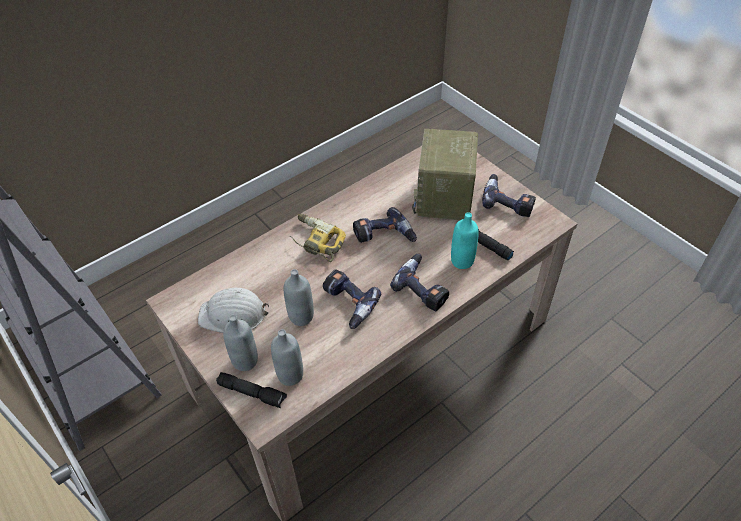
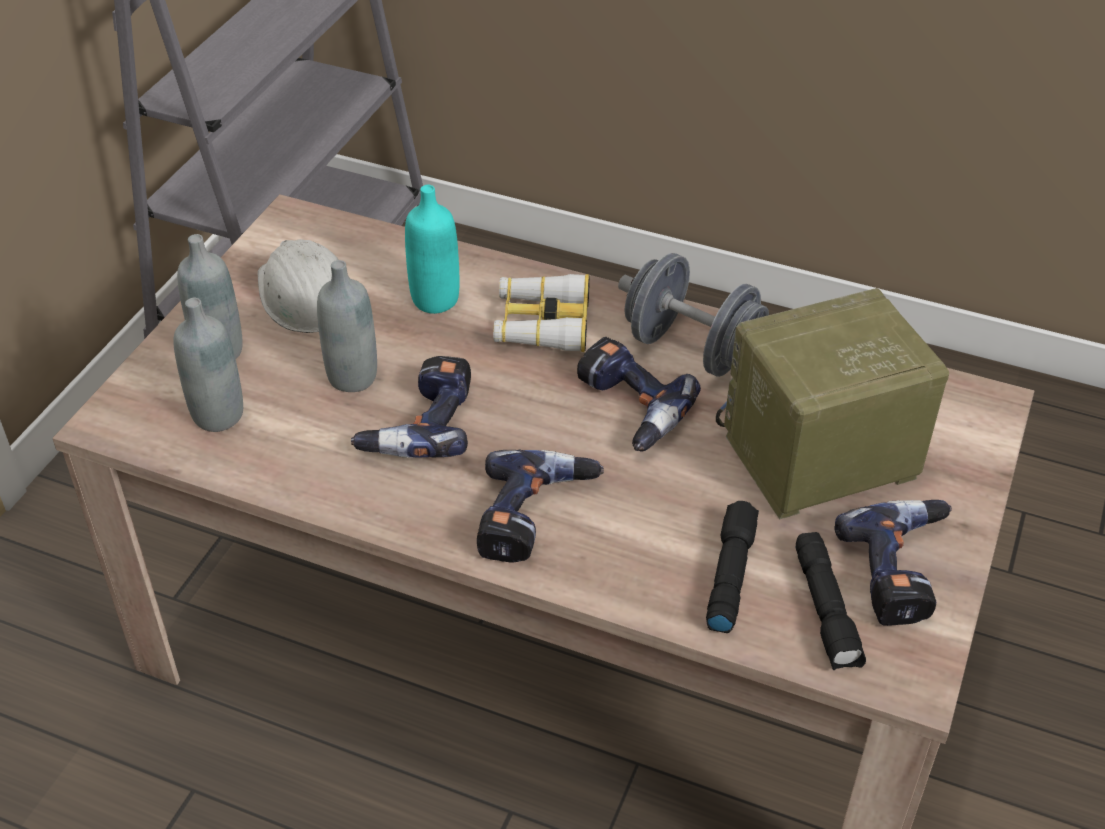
camera: 60 degrees right, 5 degrees down
(253, 393) = (159, 386): black flashlight -> black flashlight (827, 611)
(315, 241) = (542, 323): power drill -> binoculars
(365, 204) = (692, 350): none -> grey dumbbell
(462, 261) = (653, 553): turquoise bottle -> turquoise bottle (435, 299)

